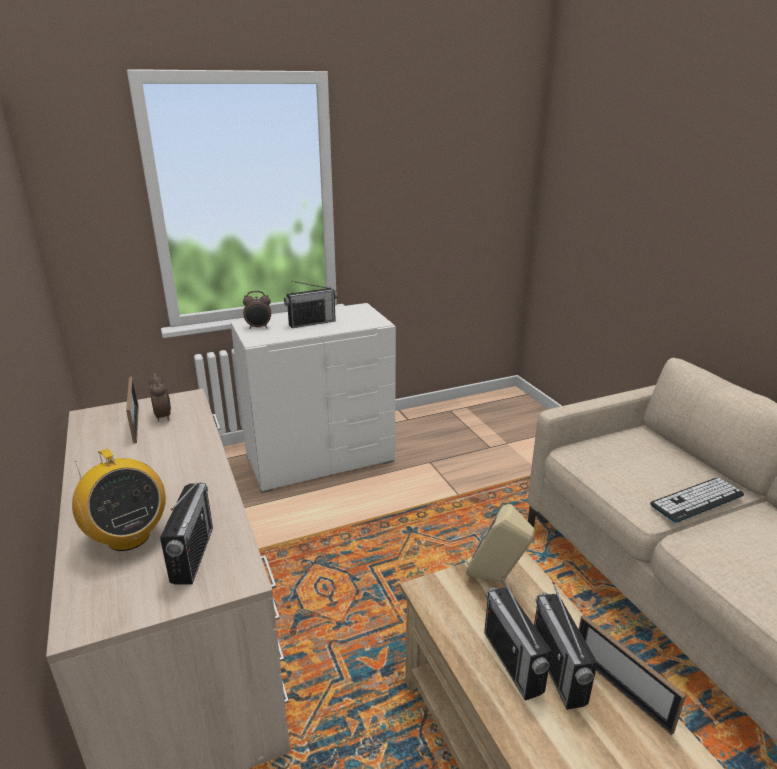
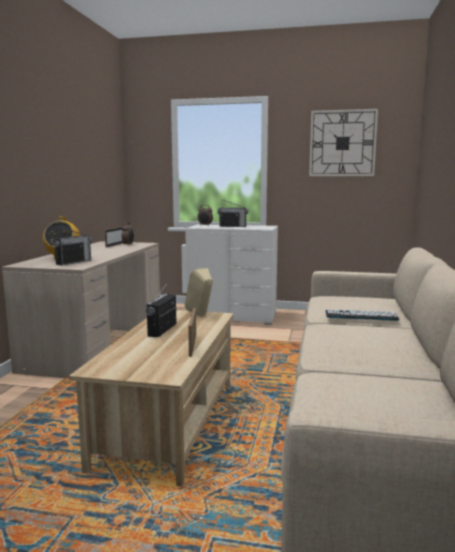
camera: 35 degrees right, 15 degrees down
(445, 157) = (342, 143): none -> wall clock
(558, 670) = (177, 335): radio -> none

